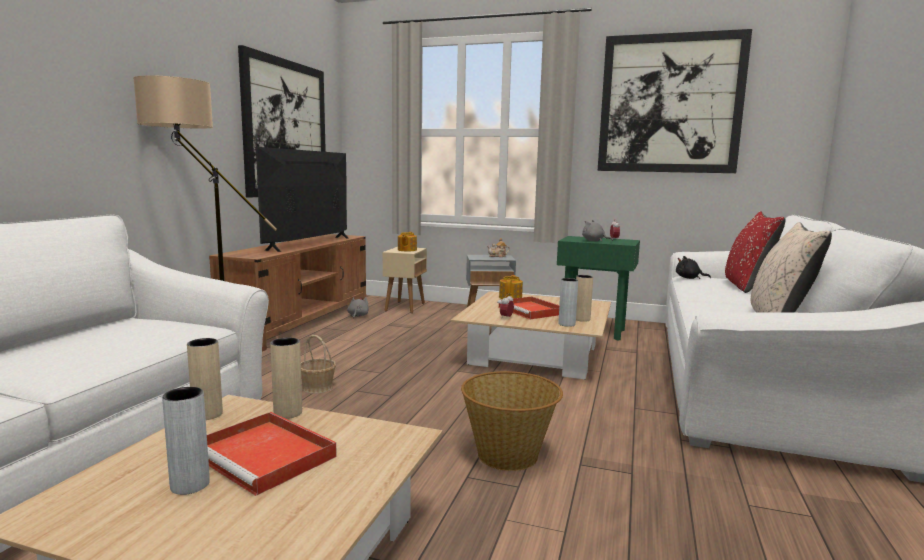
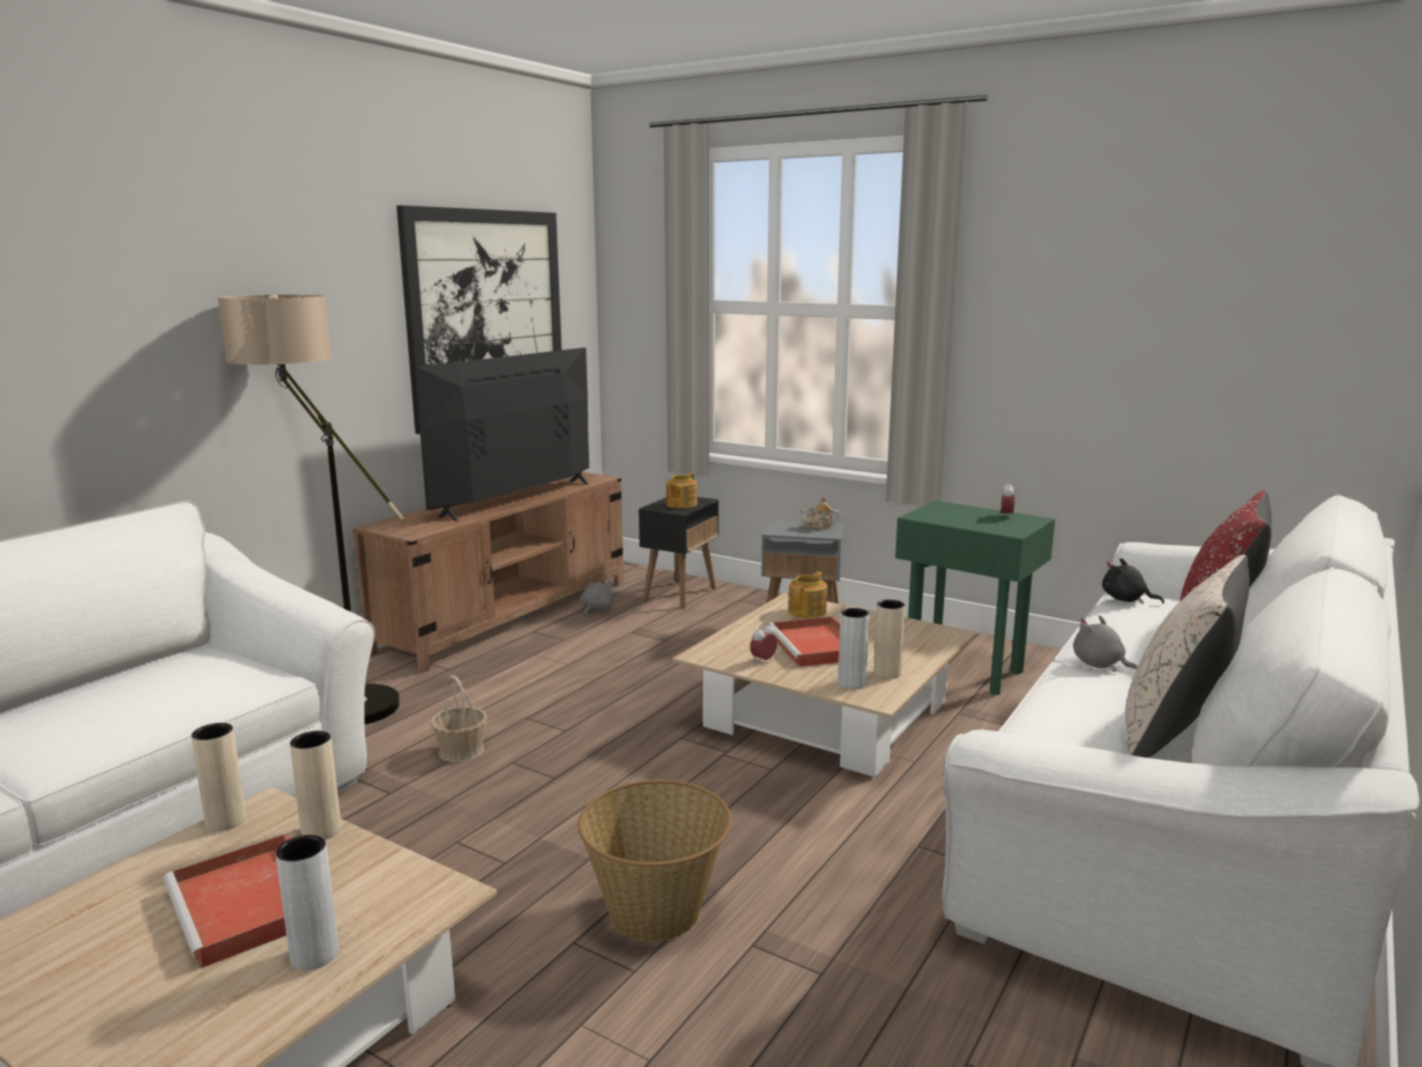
camera: 15 degrees right, 5 degrees up
(190, 485) = (140, 939): grey vase -> grey vase (314, 955)
(405, 307) = (680, 594): beige side table -> black side table
(594, 241) = (962, 521): grey plush toy -> grey plush toy (1100, 665)
(670, 104) = (1131, 269): picture -> none

